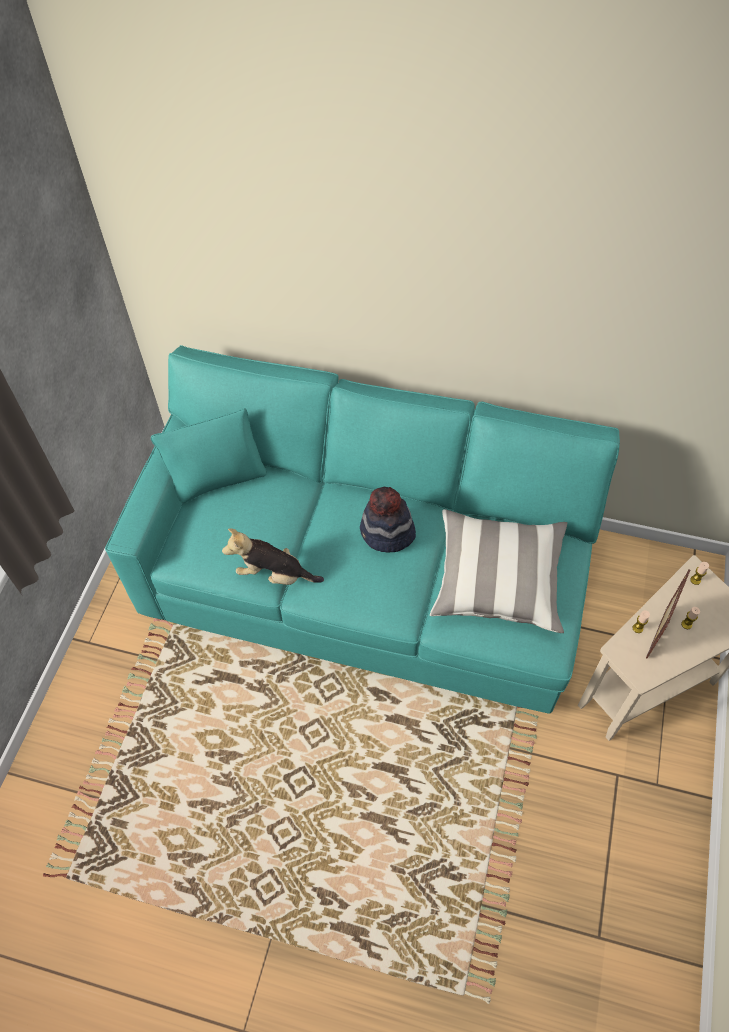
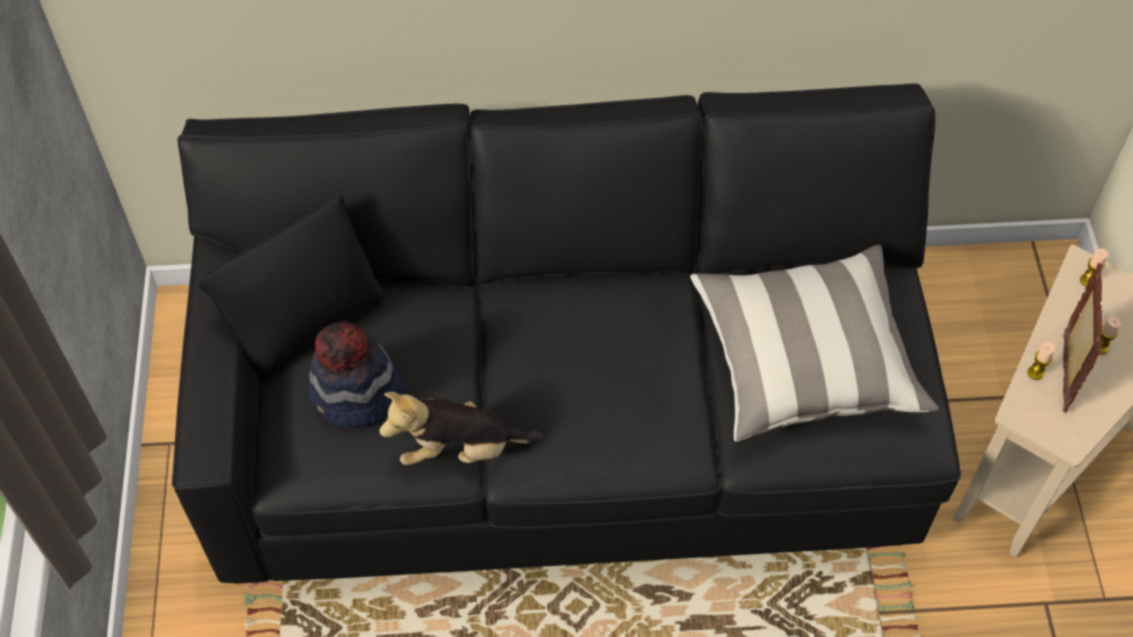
camera: 20 degrees left, 0 degrees up
(367, 576) = (567, 417): turquoise sofa -> black sofa
(387, 533) = (613, 335): hat -> hat (357, 395)

